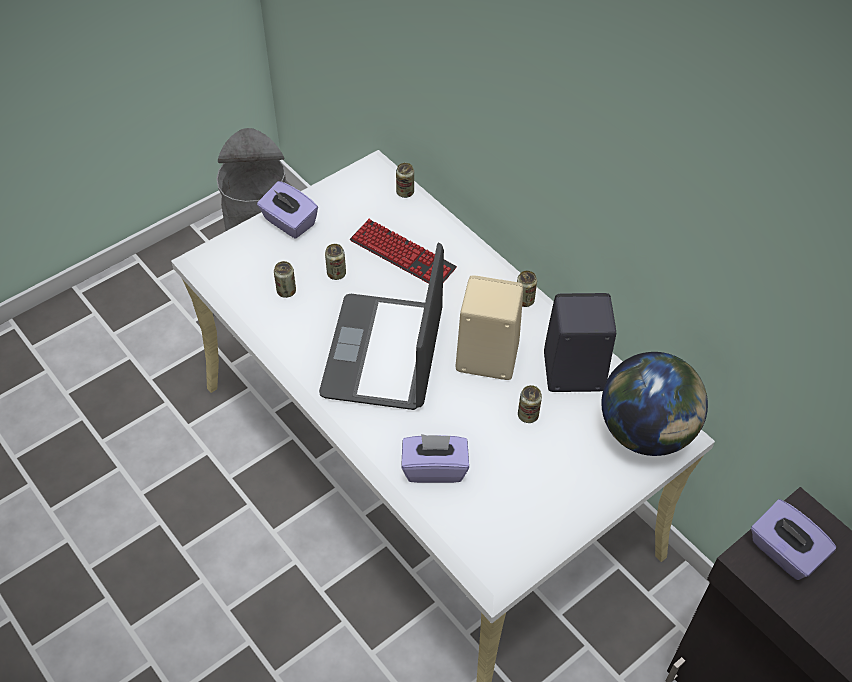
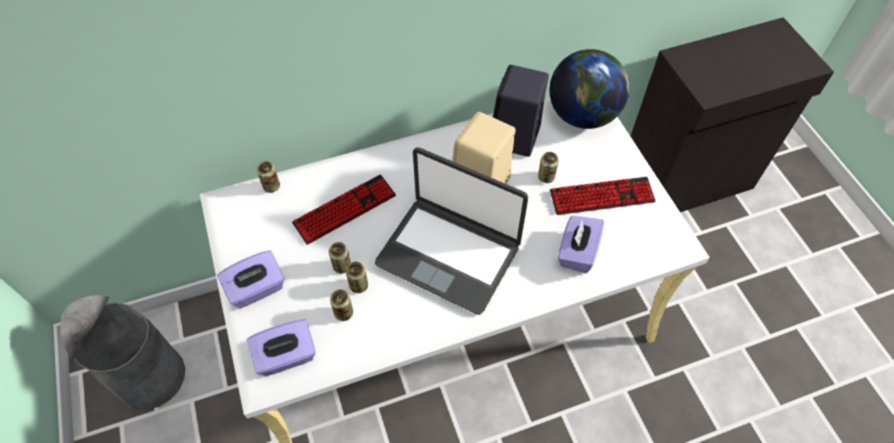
camera: 70 degrees left, 5 degrees up
(524, 300) = (434, 143): can -> can (359, 285)
(525, 478) = (601, 197): none -> keyboard
(784, 552) = (706, 76): purple tissue box -> purple tissue box (286, 356)

